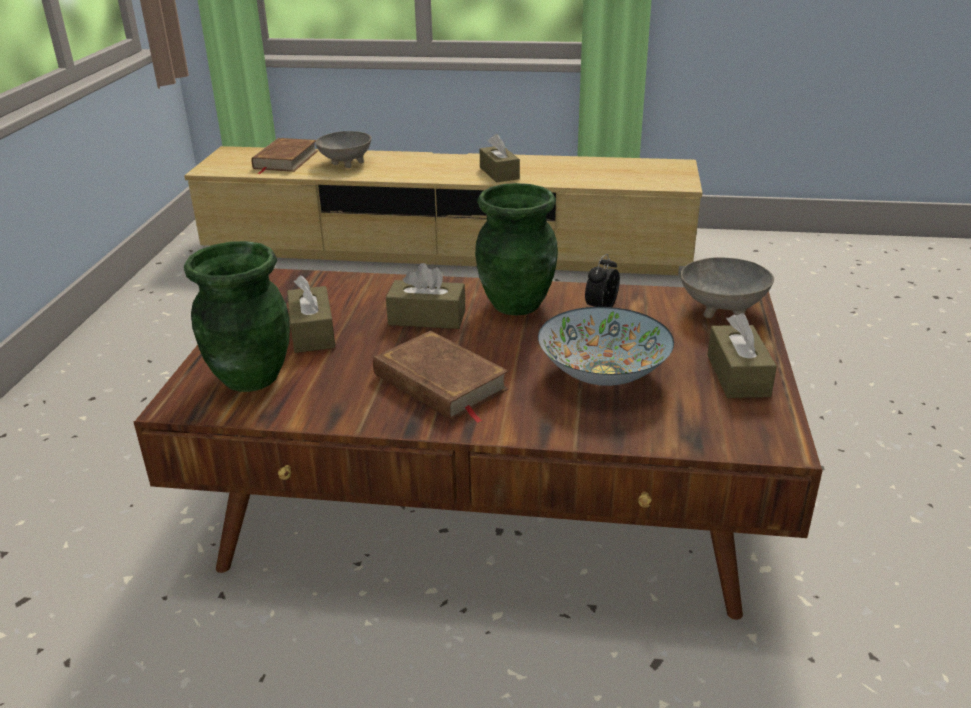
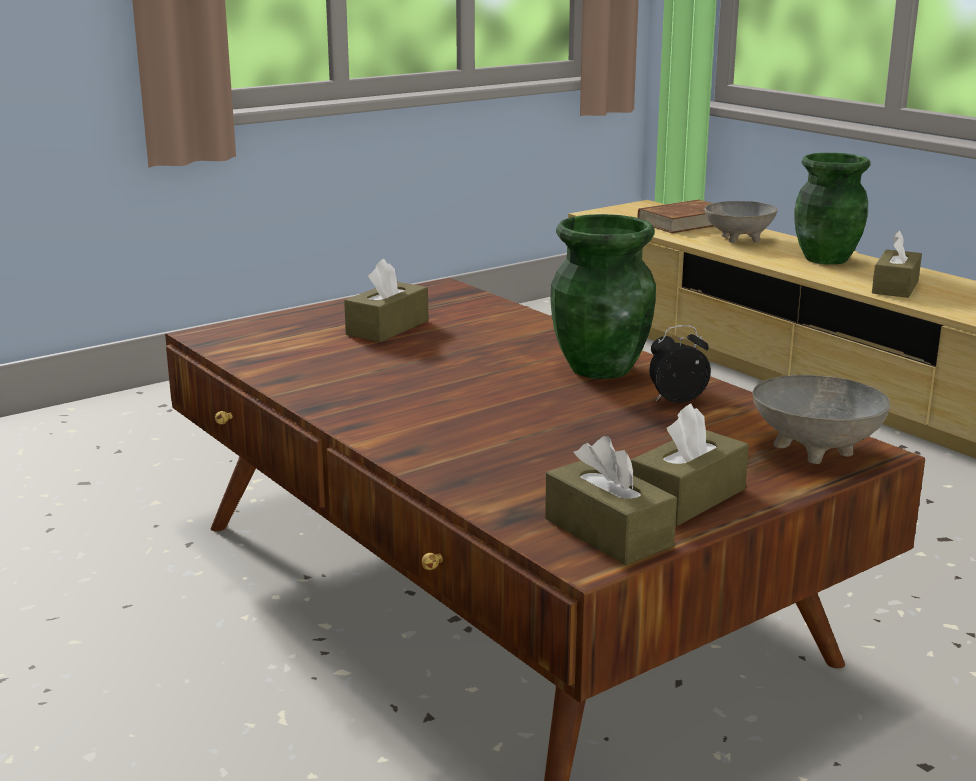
camera: 45 degrees right, 10 degrees down
(250, 377) = (284, 337): green vase -> green vase (826, 259)
(427, 318) = (497, 350): brown tissue box -> brown tissue box (608, 532)
(440, 383) = (401, 392): brown book -> none
(603, 373) = (554, 441): bowl -> none

